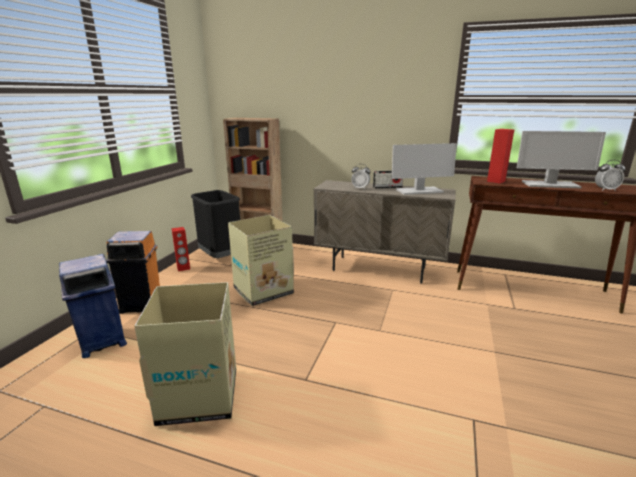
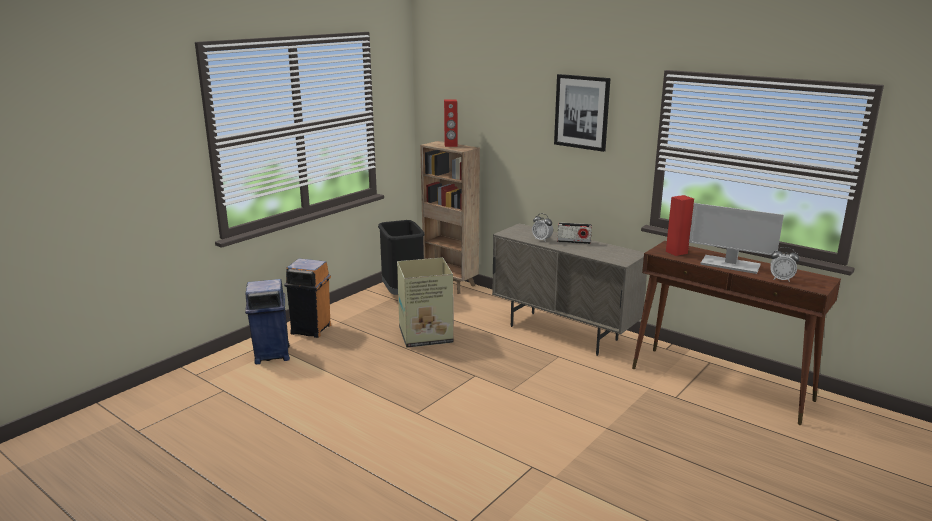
camera: 20 degrees right, 0 degrees up
(183, 268) = (361, 300): red speaker -> red speaker (450, 145)
(200, 395) = (330, 406): cardboard box -> none
(380, 73) = (582, 112): none -> picture
(419, 191) = (602, 251): monitor -> none

